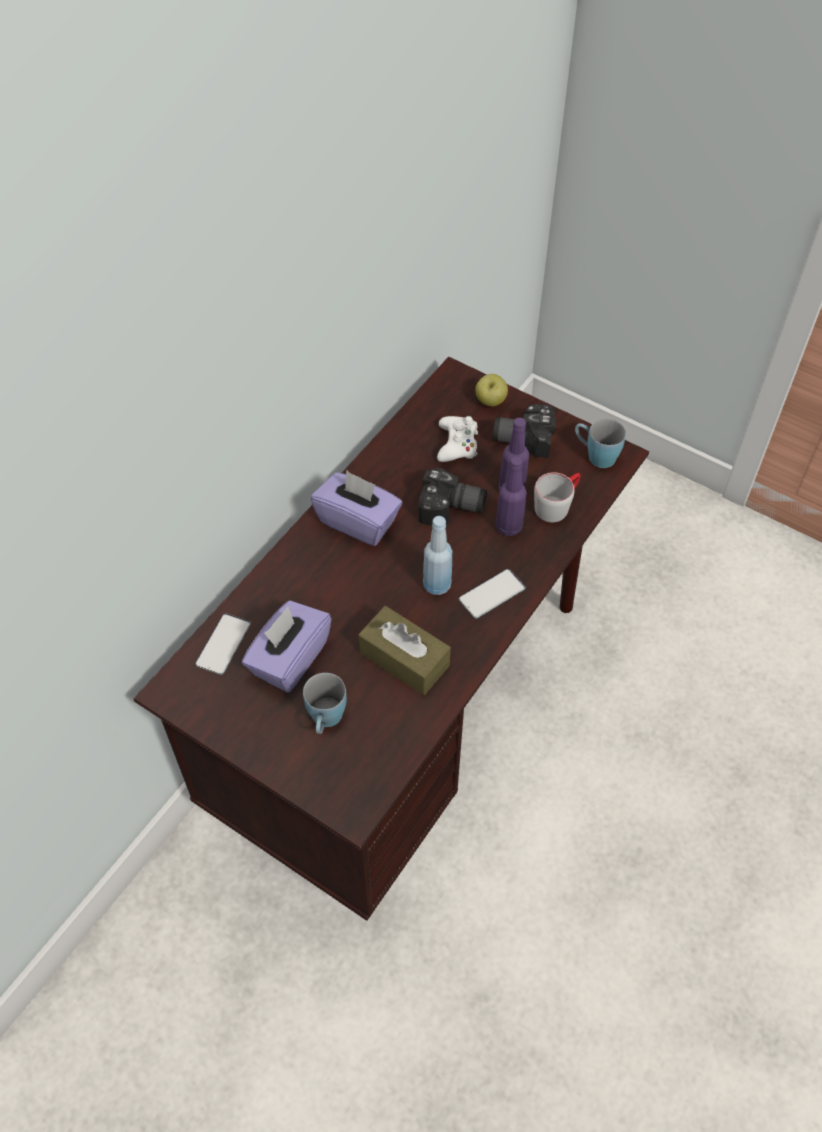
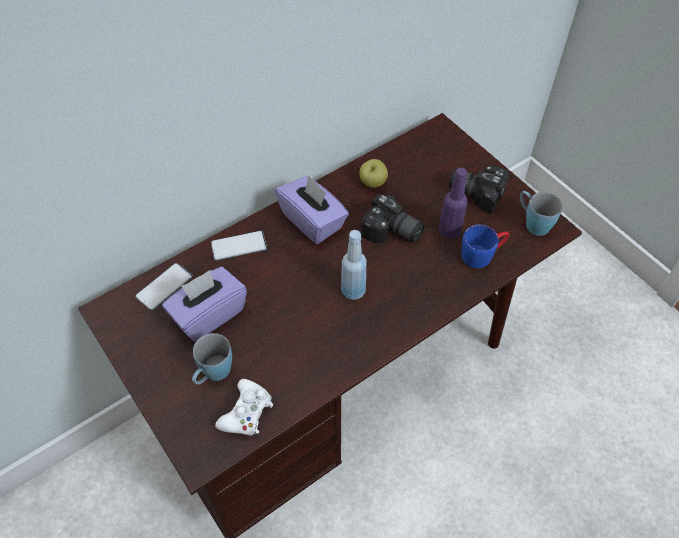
camera: 20 degrees right, 0 degrees up
(404, 659) = (299, 344): brown tissue box -> none
(457, 444) = (419, 182): white game controller -> white game controller (247, 412)
(490, 401) = (461, 156): apple -> apple (373, 183)
(492, 594) = (396, 312): phone -> phone (239, 246)
(509, 527) = (434, 261): purple bottle -> none
(557, 504) = (482, 254): grey mug -> blue mug

